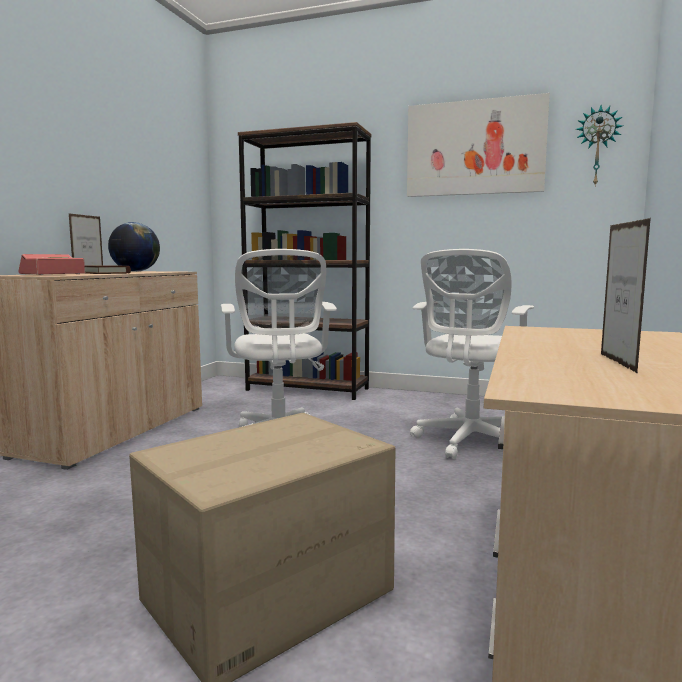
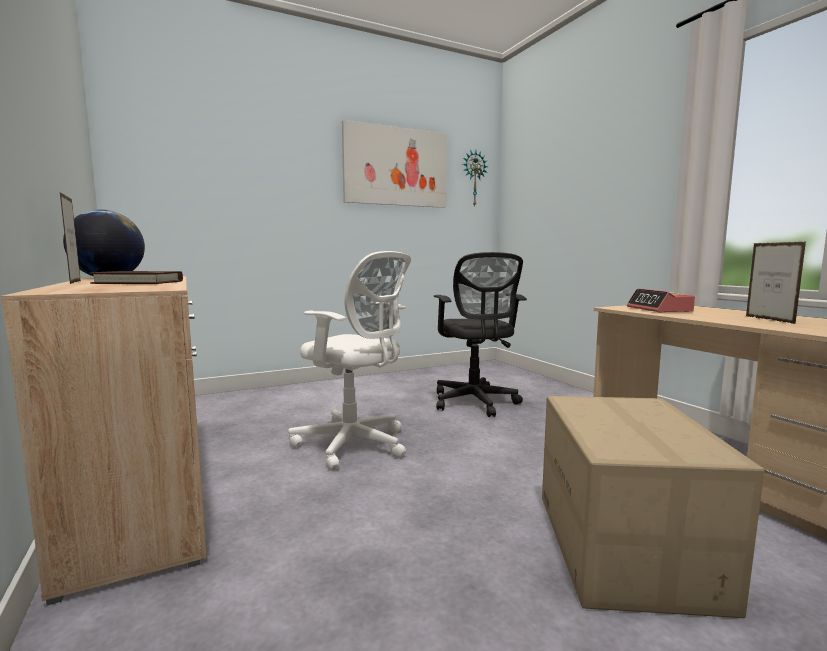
camera: 45 degrees left, 0 degrees up
(52, 274) = (91, 287): alarm clock -> alarm clock (659, 309)
(308, 389) = (265, 395): brown bookcase -> none
(469, 442) = (475, 403): white office chair -> black office chair
(617, 363) = (769, 320): picture frame -> picture frame turned 150 degrees counterclockwise

